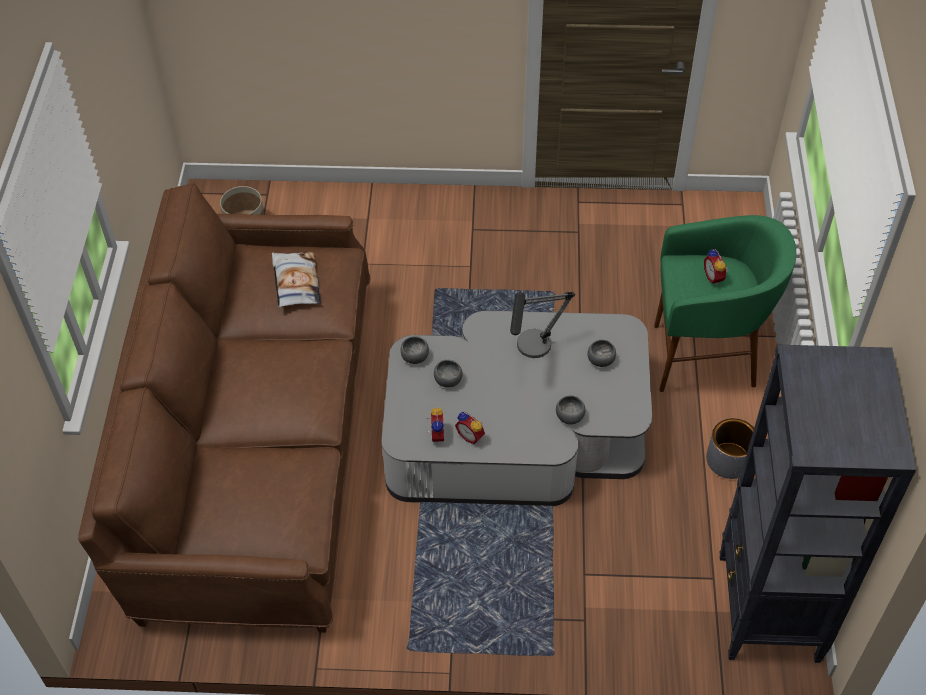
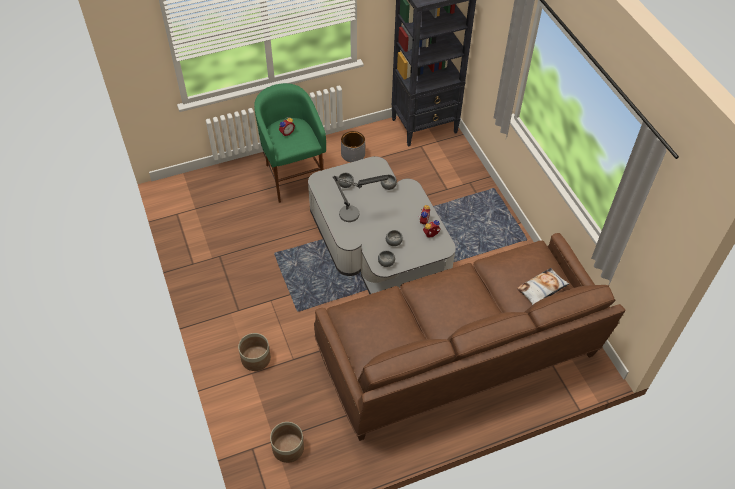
camera: 115 degrees left, 0 degrees up
(295, 282) = (377, 324): pillow -> pillow (542, 289)
(386, 228) = (256, 358): none -> planter

